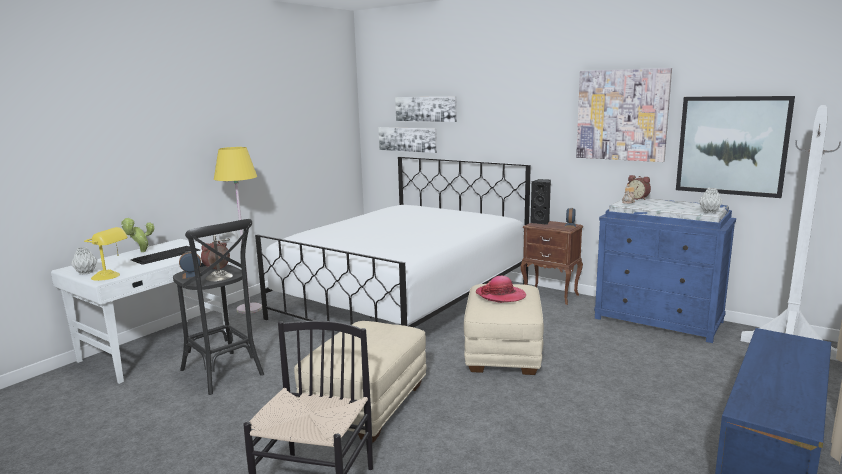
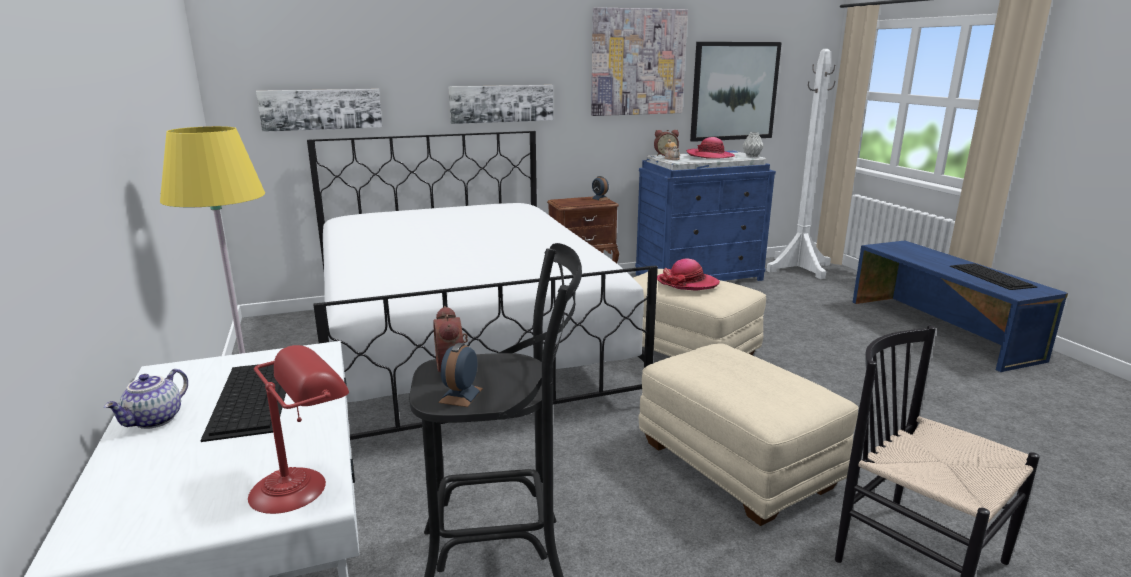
camera: 55 degrees left, 5 degrees up
(85, 273) = (192, 517): grey vase -> none
(110, 276) = (303, 483): yellow table lamp -> red table lamp
(141, 252) = (155, 420): potted plant -> teapot
(225, 276) = (516, 370): white table lamp -> none
(426, 109) = (355, 57): picture -> picture (501, 103)
(541, 222) = (564, 201): black speaker -> none
(672, 205) = (710, 156): none -> hat
(788, 395) = (992, 276): none -> keyboard

